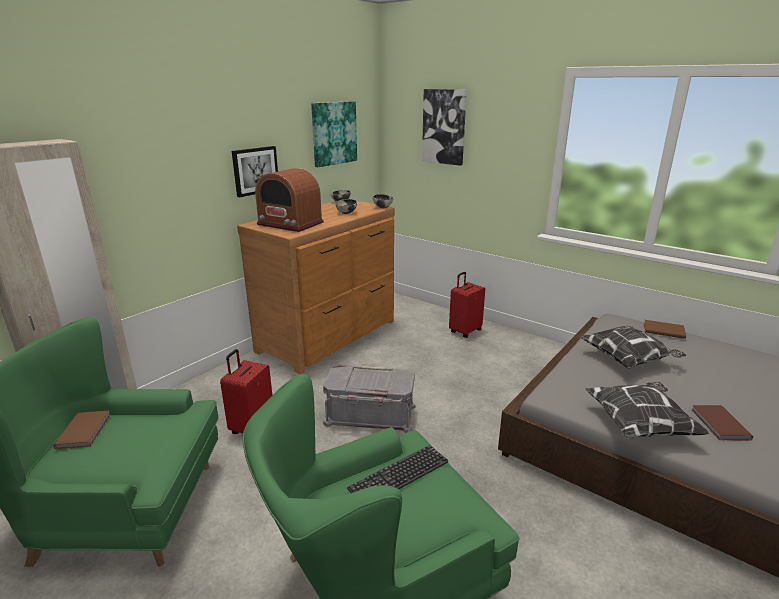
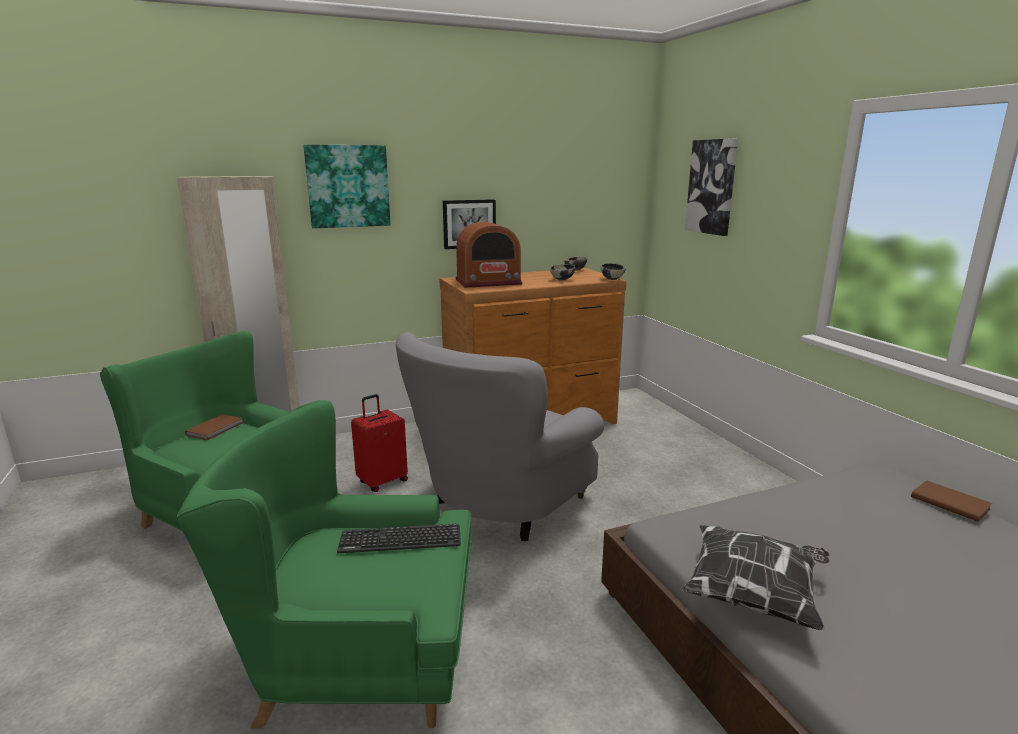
camera: 30 degrees right, 5 degrees down
(290, 223) = (488, 282): radio -> radio turned 75 degrees counterclockwise
(333, 133) = (578, 191): picture -> picture (348, 186)
(370, 415) = (499, 506): grey storage box -> grey armchair
(464, 331) = (696, 453): red suitcase -> none
(628, 360) = (837, 521): pillow -> none
(719, 424) = (891, 638): brown book -> none

